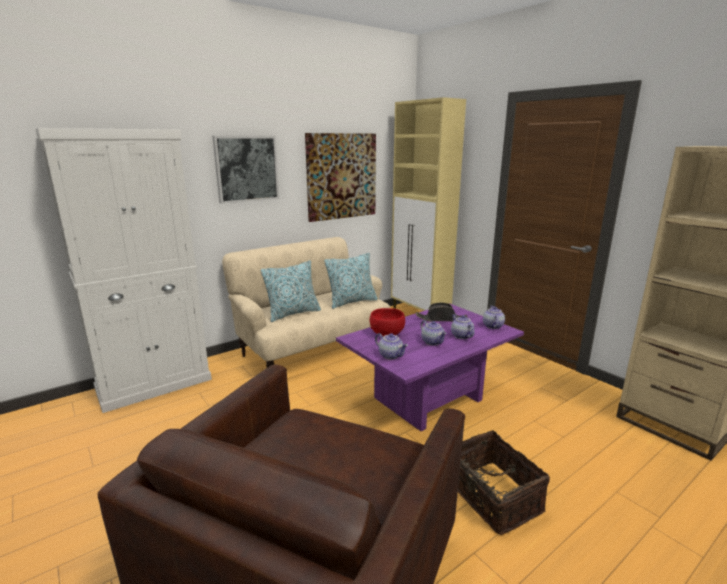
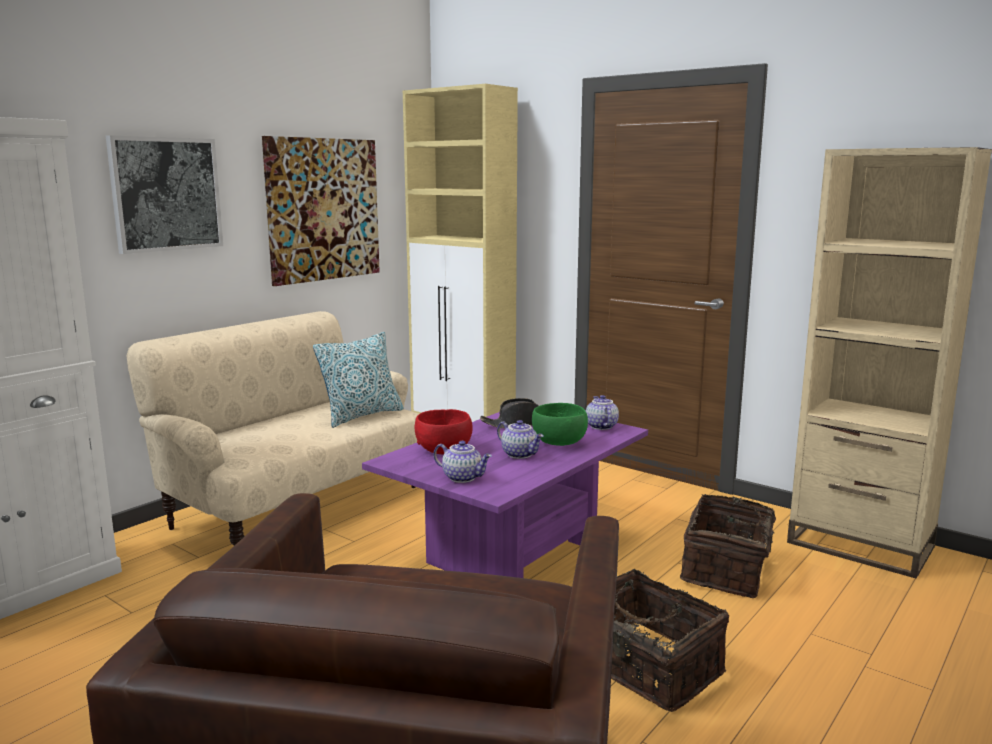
camera: 15 degrees left, 5 degrees down
(293, 313) = (266, 440): pillow -> none
(461, 336) = (559, 443): teapot -> green bowl
(566, 432) = (727, 571): none -> basket

